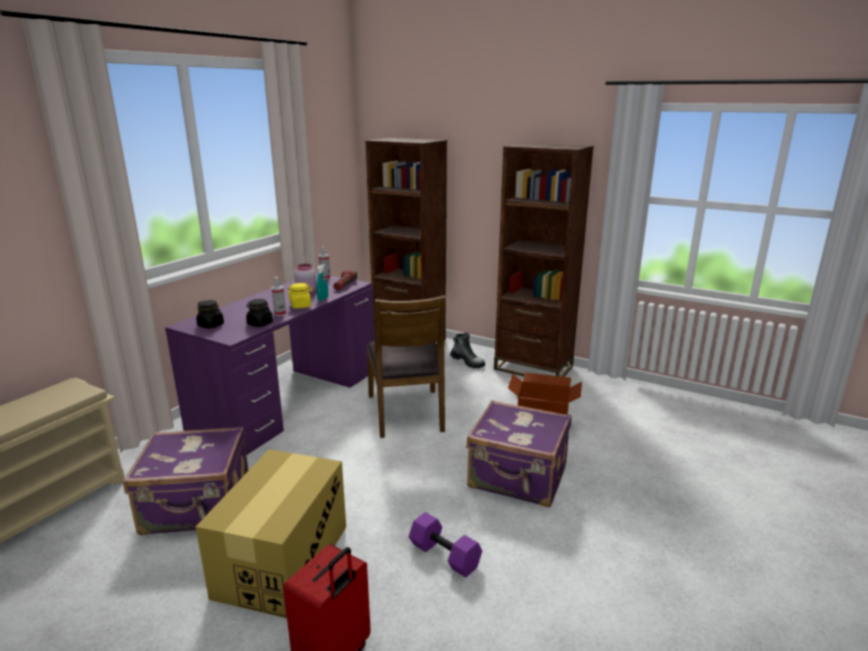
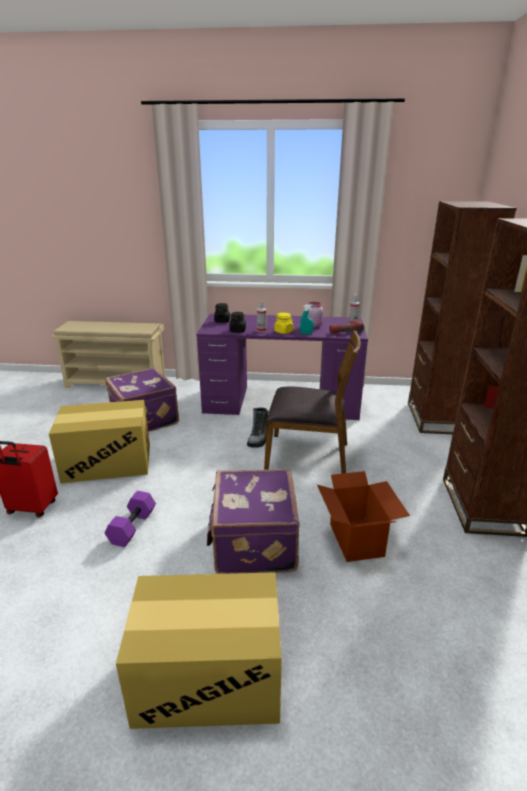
camera: 65 degrees right, 5 degrees up
(407, 413) = (308, 454): brown chair -> brown chair turned 135 degrees counterclockwise
(467, 362) = (436, 460): boot -> boot (259, 438)
(661, 539) = (209, 677): none -> cardboard box

